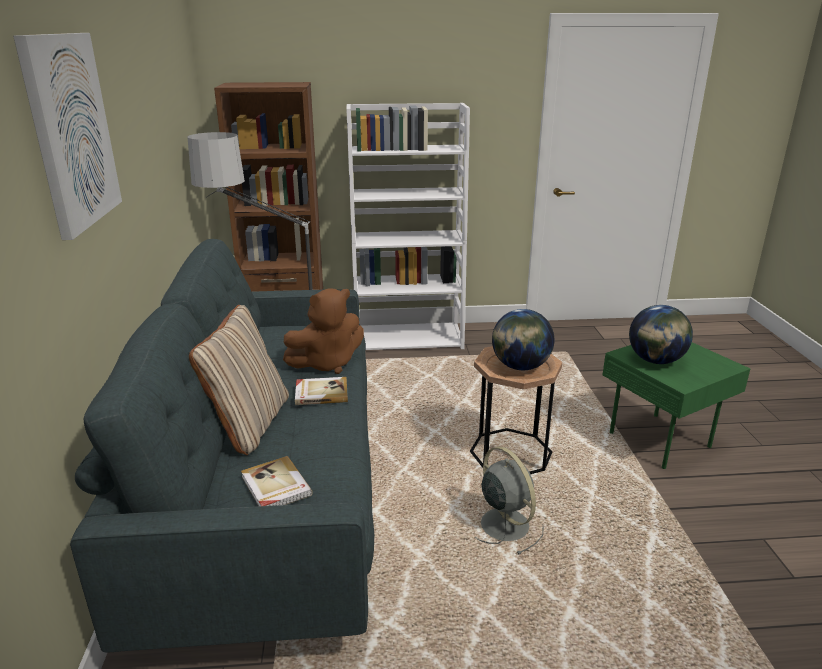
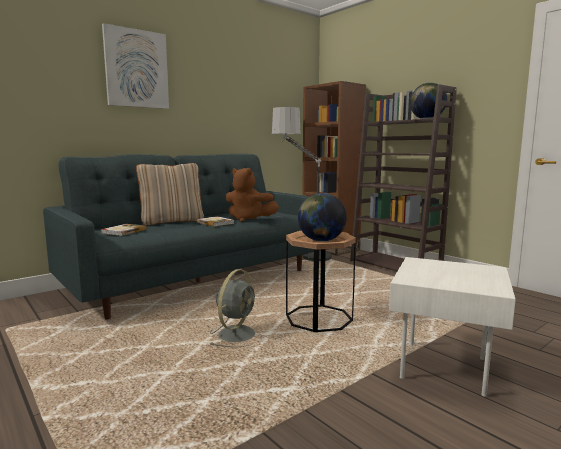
camera: 55 degrees right, 15 degrees down
(409, 338) = (396, 265): white bookcase -> brown bookcase
(655, 360) = (430, 268): globe -> globe (426, 119)
(663, 440) = (446, 369): green side table -> white side table

